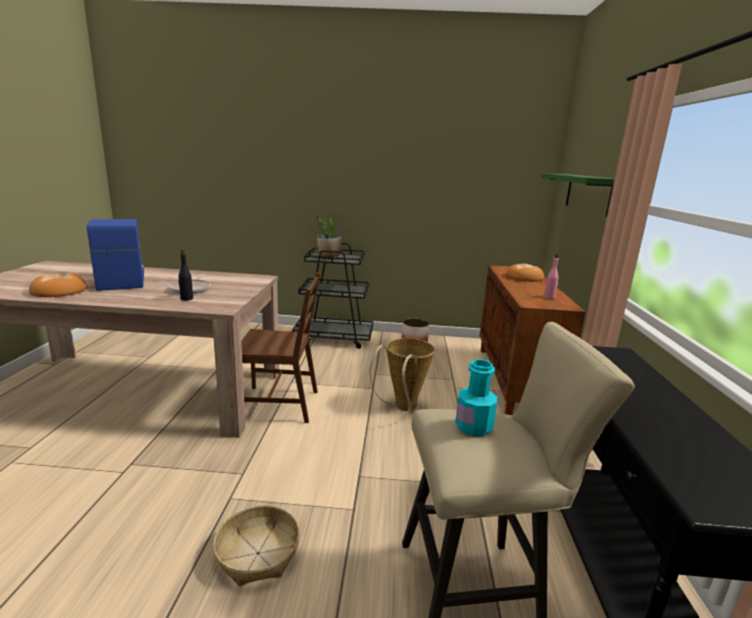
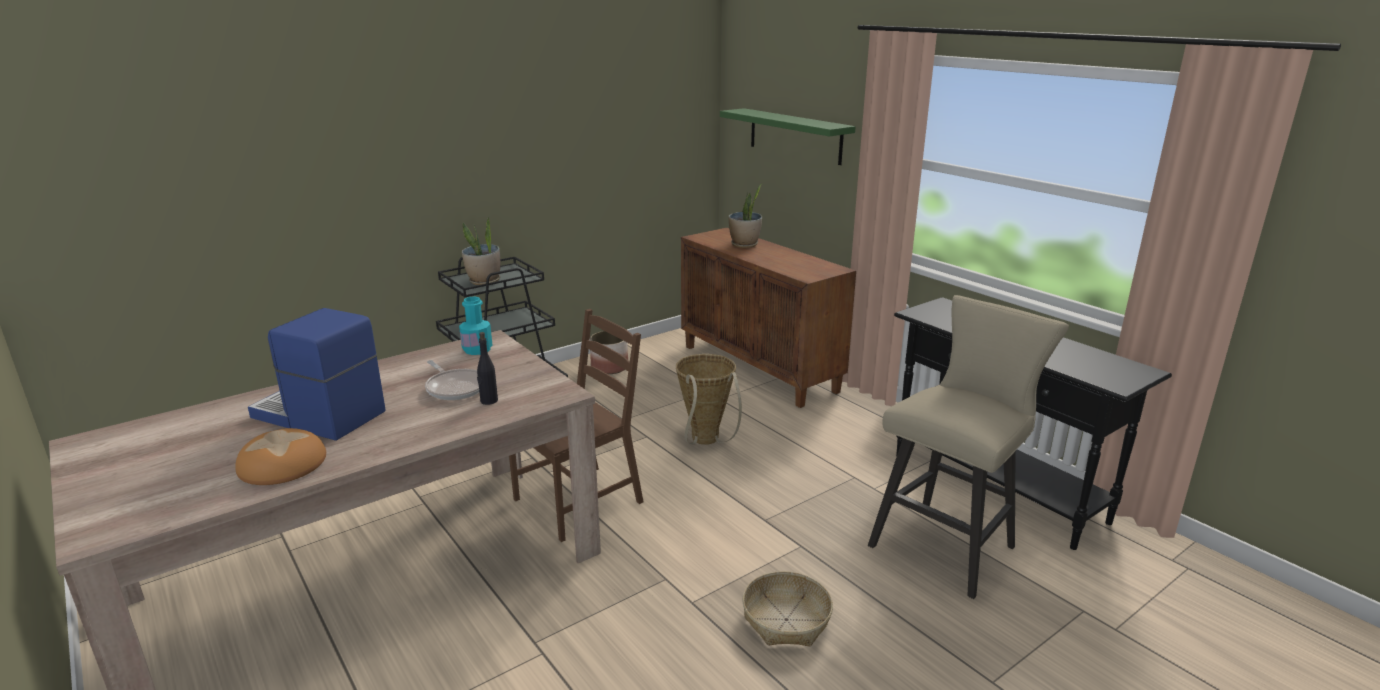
camera: 40 degrees left, 5 degrees up
(473, 427) = (951, 402): turquoise bottle -> turquoise bottle (477, 350)
(524, 277) = (744, 244): bread -> potted plant
(549, 297) = (807, 263): pink bottle -> none

